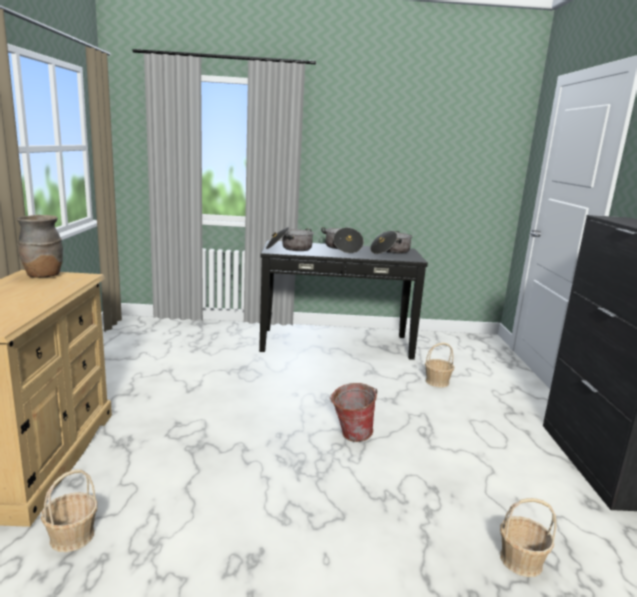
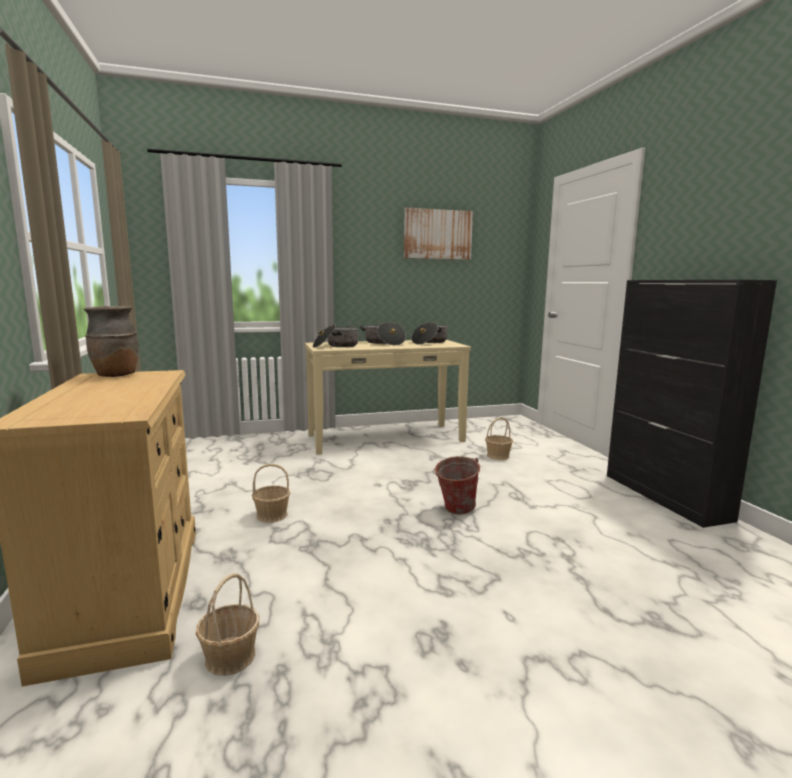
camera: 15 degrees left, 5 degrees down
(335, 343) = (385, 438): black console table -> beige console table
(418, 135) = (437, 234): none -> picture
(520, 560) = (668, 579): basket -> basket (271, 515)

